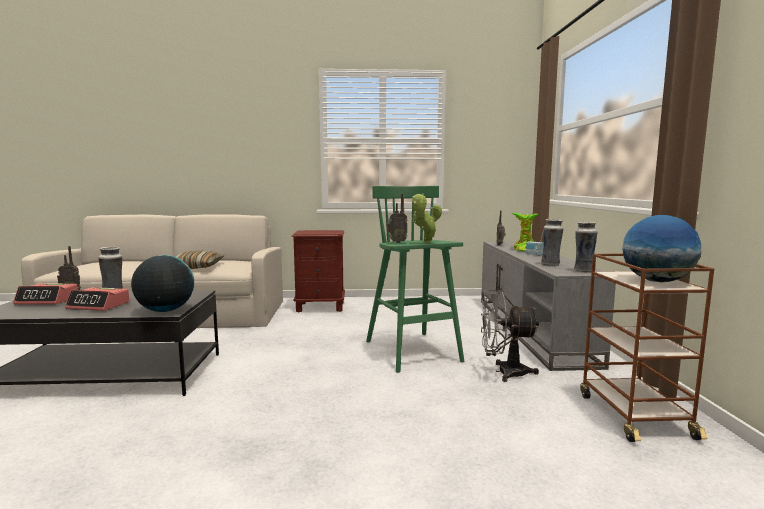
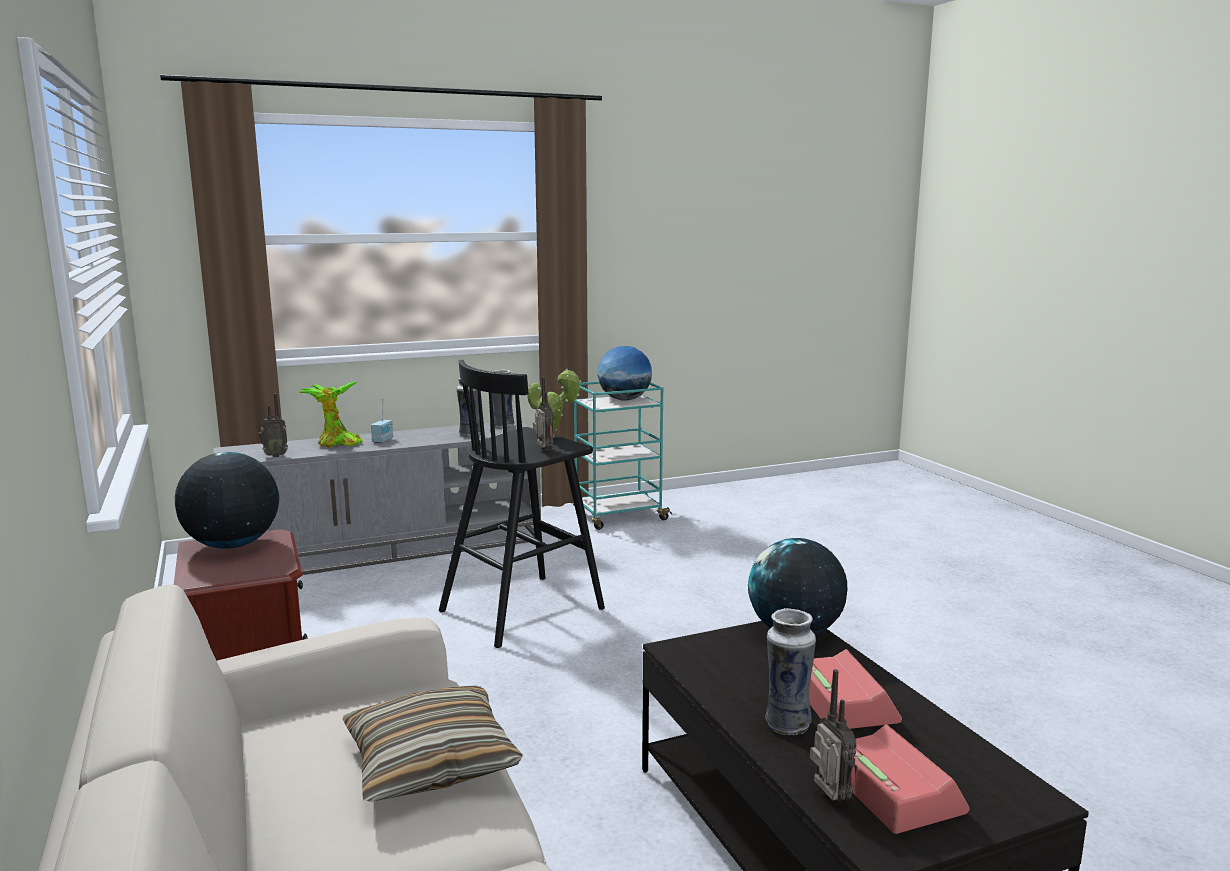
camera: 110 degrees left, 5 degrees up
(330, 231) = (232, 545): none -> globe
(413, 352) = (524, 609): green stool -> black stool
(504, 372) = (560, 558): grey fan -> none
(633, 415) = (619, 516): brown cart -> turquoise cart

